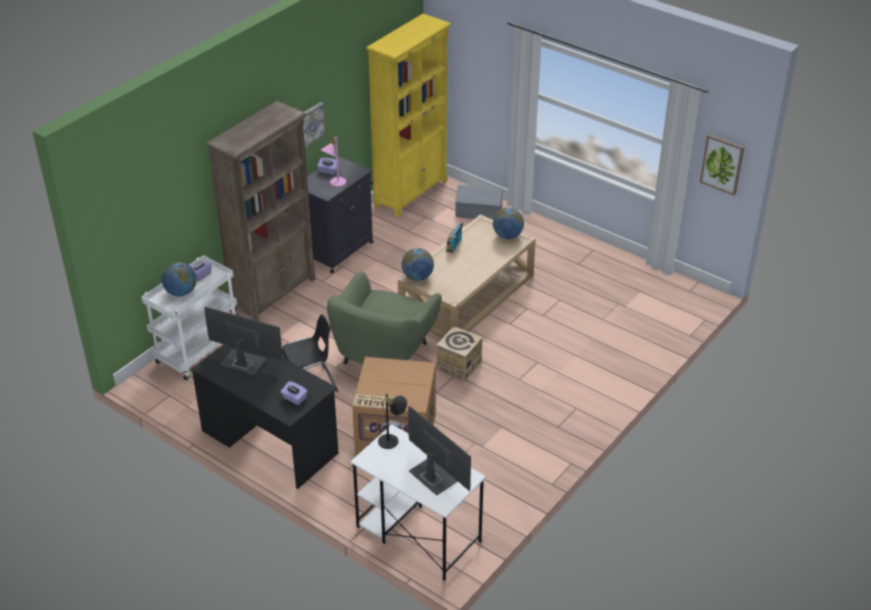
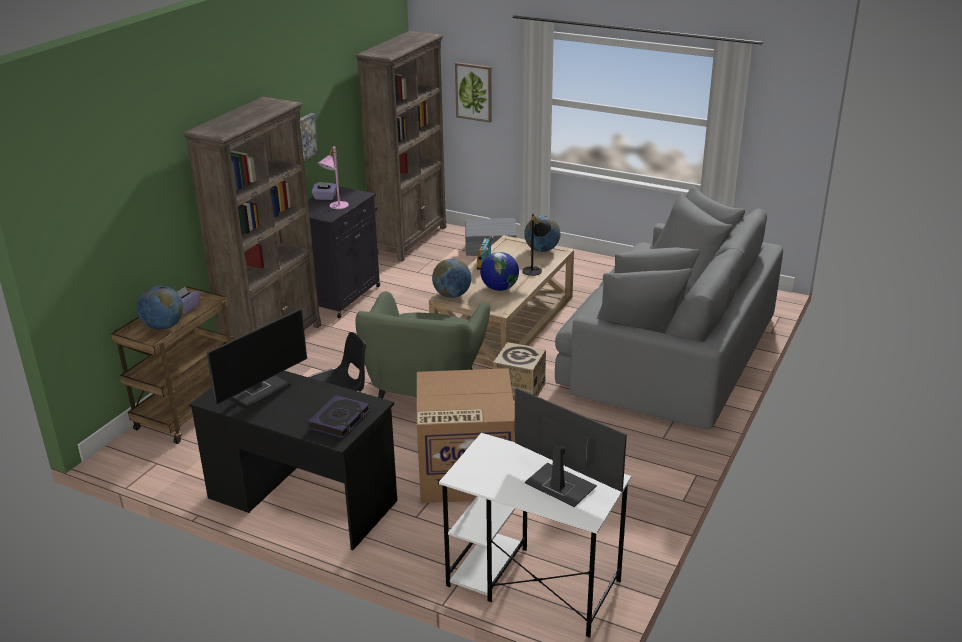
camera: 10 degrees left, 10 degrees down
(198, 350) = (188, 411): white cart -> brown cart
(242, 363) = (259, 389): monitor -> monitor turned 120 degrees clockwise
(294, 399) = (340, 420): purple tissue box -> book
(392, 440) = (488, 450): black table lamp -> black table lamp (535, 270)
(411, 193) = (410, 240): yellow bookcase -> brown bookcase
(458, 274) = (499, 288): none -> globe
(593, 346) = (668, 354): none -> grey sofa
(722, 164) = (779, 133): picture -> picture (474, 92)

